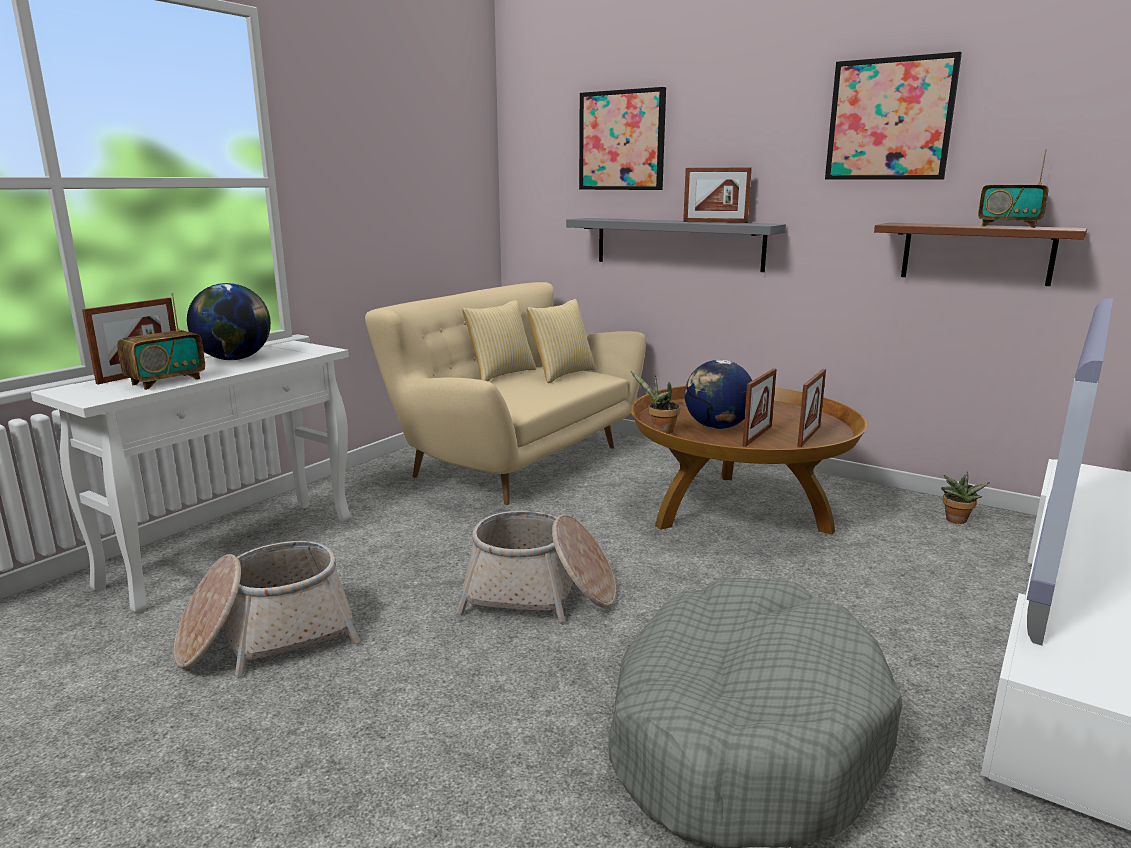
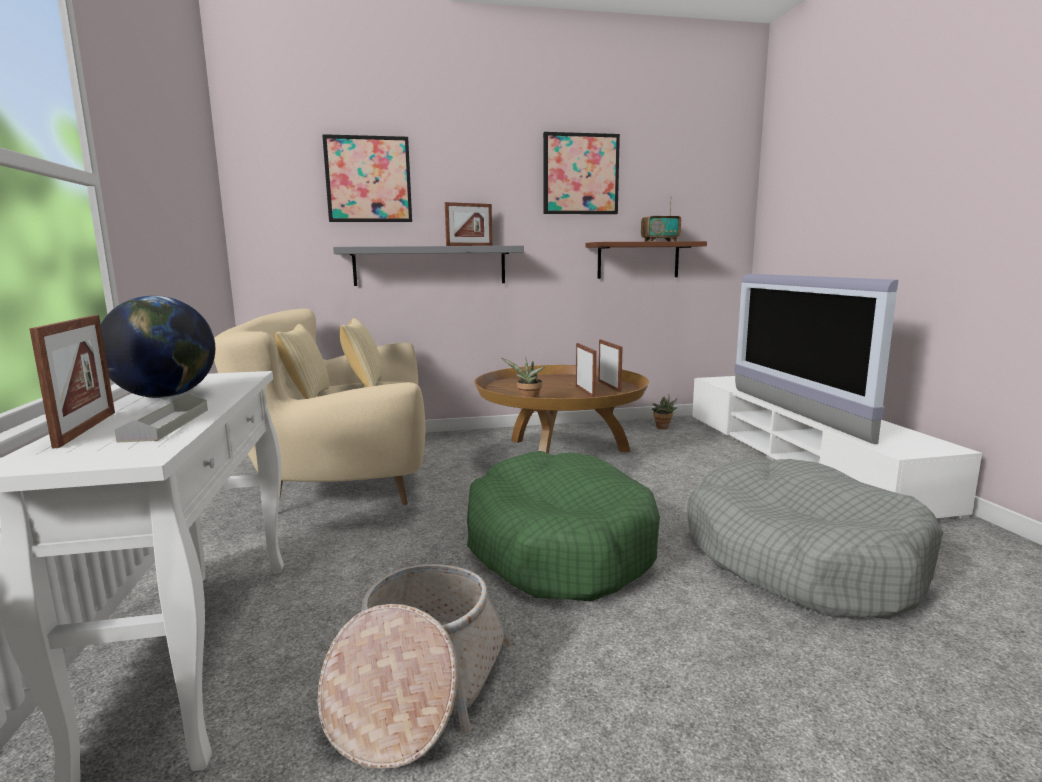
camera: 45 degrees left, 5 degrees down
(166, 381) = (166, 424): radio -> grey tray
(540, 594) = (558, 546): basket -> green dog bed
(717, 427) = (552, 393): globe -> none

